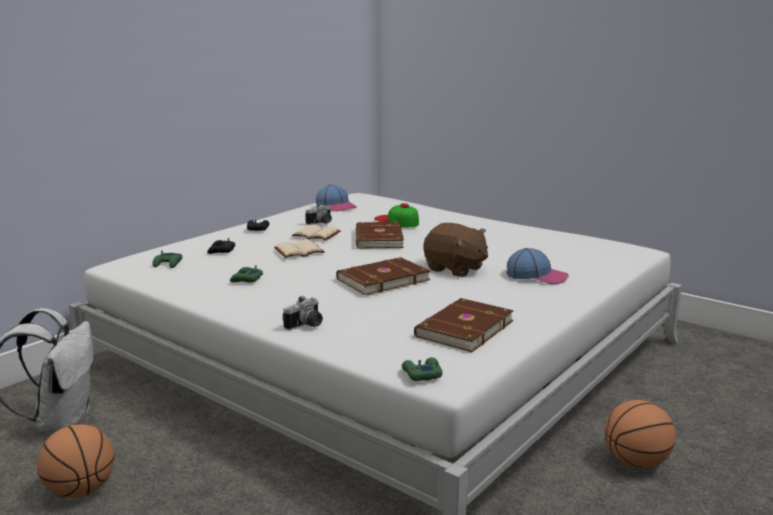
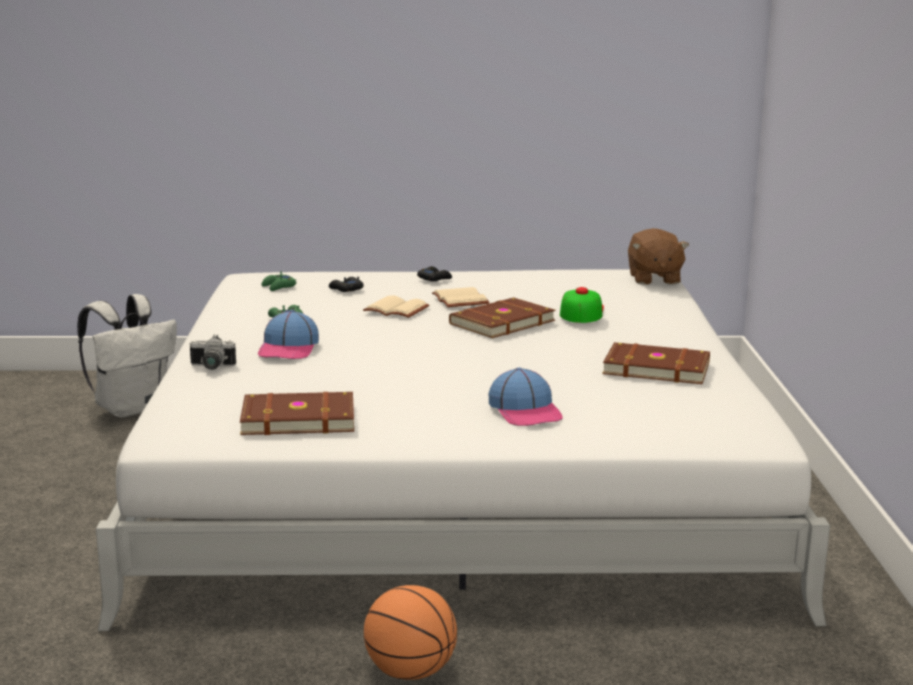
camera: 50 degrees right, 0 degrees up
(81, 491) = (49, 456): basketball -> none
(321, 223) = (500, 290): camera -> none
(336, 206) = (573, 277): cap -> cap (289, 348)
(382, 279) = (371, 356): brown book -> brown book (656, 368)
(421, 374) = (162, 430): green game controller -> none
(455, 269) = (469, 374): brown plush toy -> brown plush toy (653, 279)

